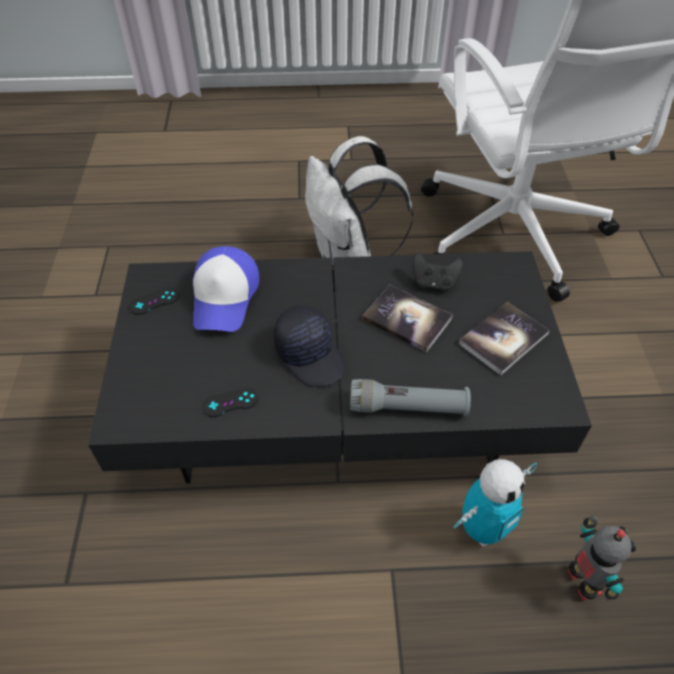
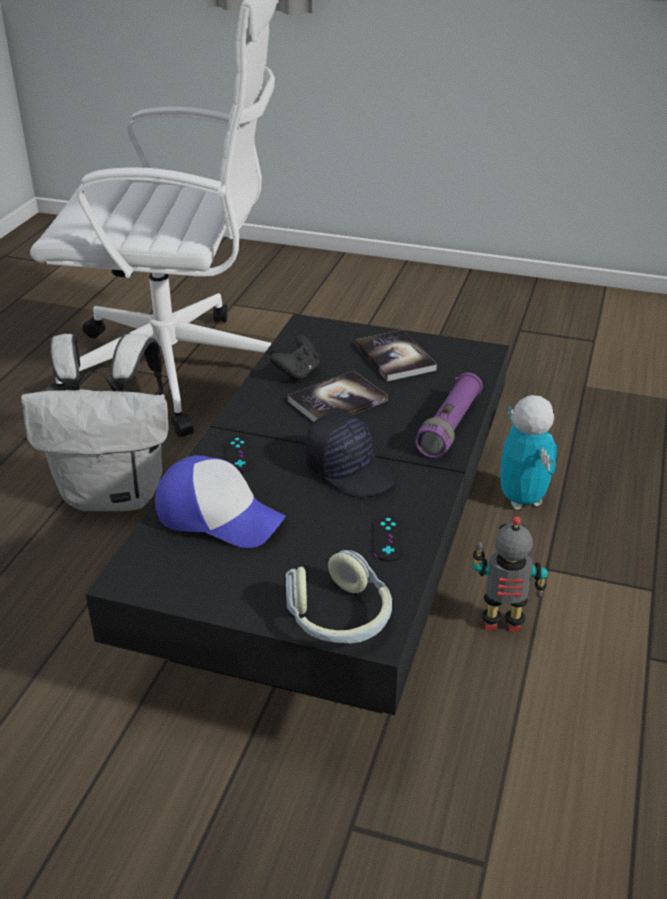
camera: 70 degrees left, 15 degrees down
(132, 396) = (339, 617): none -> headphones
(154, 301) = (182, 577): black game controller -> black game controller (238, 454)
(310, 354) = (350, 470): black cap -> black cap turned 60 degrees clockwise
(408, 407) = (449, 427): grey flashlight -> purple flashlight
(581, 583) = (589, 463): toy robot -> toy robot (502, 625)

